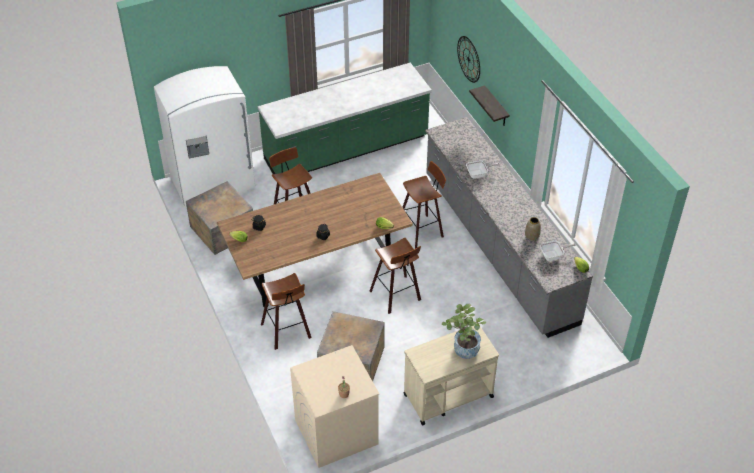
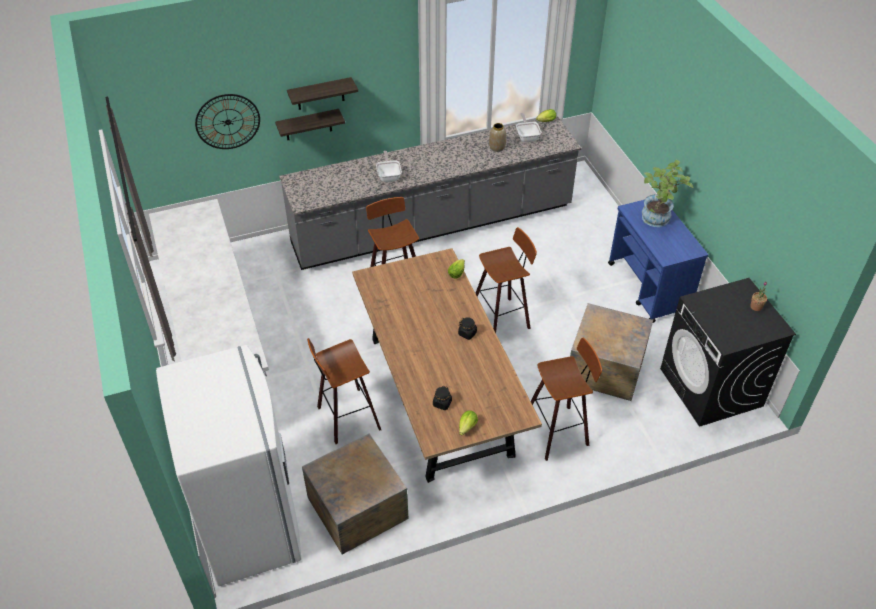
camera: 85 degrees left, 0 degrees up
(335, 432) = (711, 387): beige washing machine -> black washing machine
(447, 395) = (649, 288): beige cart -> blue cart
(504, 94) = (320, 94): none -> shelf

